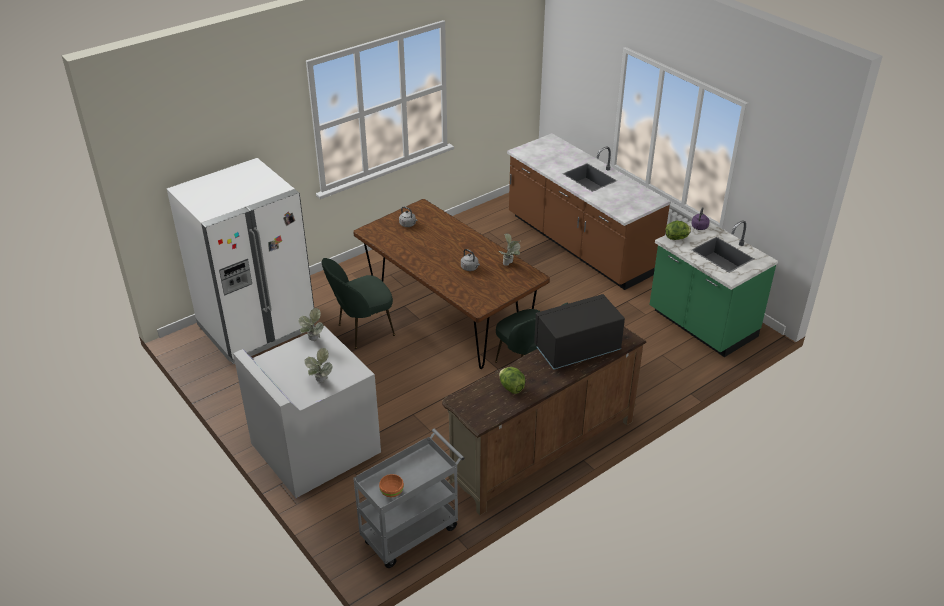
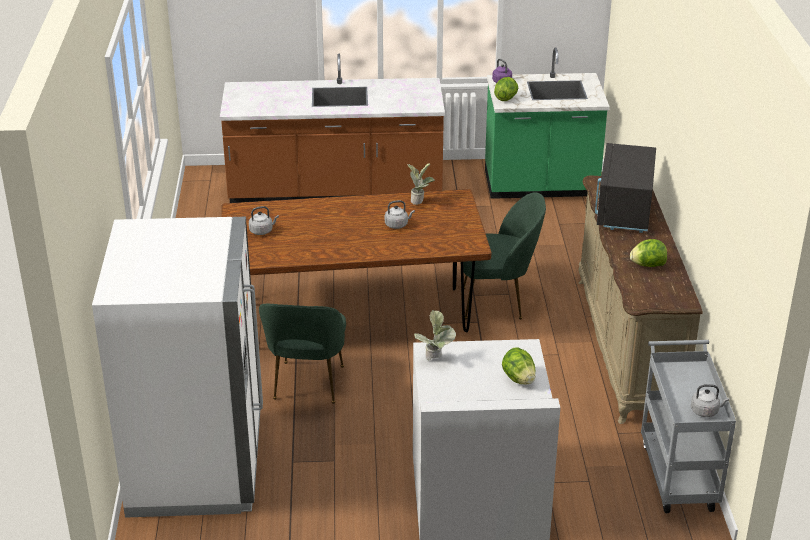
camera: 55 degrees left, 5 degrees down
(320, 383) = (519, 379): potted plant -> lettuce
(392, 492) = (706, 411): orange bowl -> grey kettle

